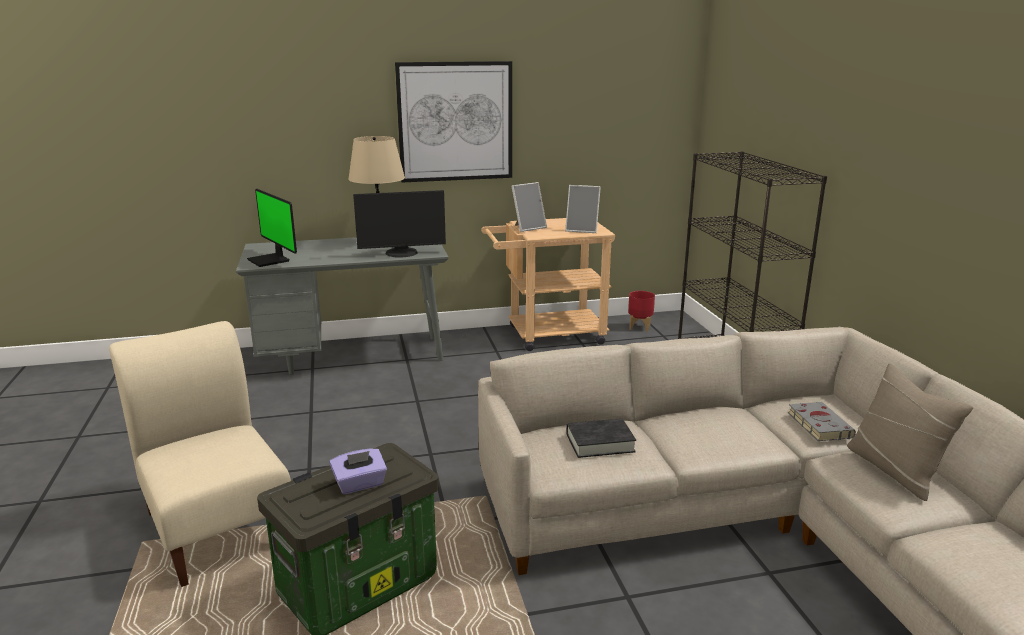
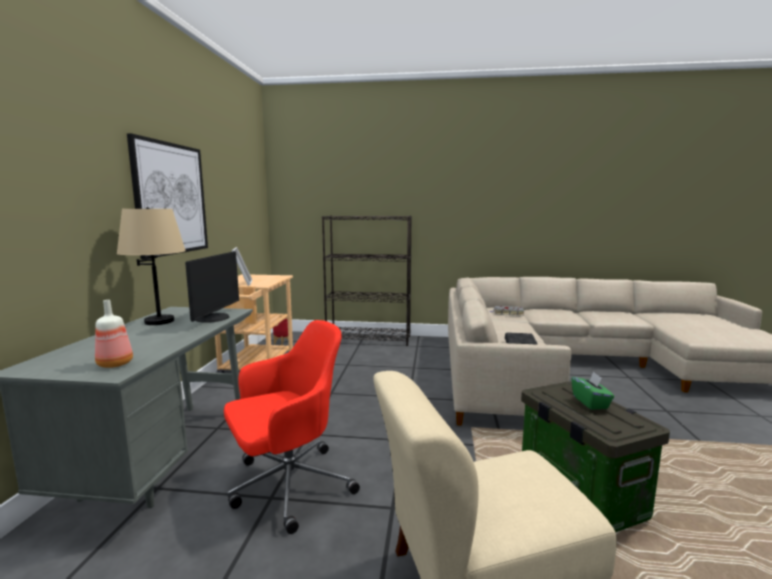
camera: 70 degrees left, 10 degrees down
(270, 260) = (116, 364): monitor -> bottle
(328, 414) = (288, 485): none -> red office chair
(360, 484) = (590, 402): purple tissue box -> green tissue box
(582, 230) = (271, 277): picture frame -> none
(895, 470) = (549, 312): beige pillow -> none

